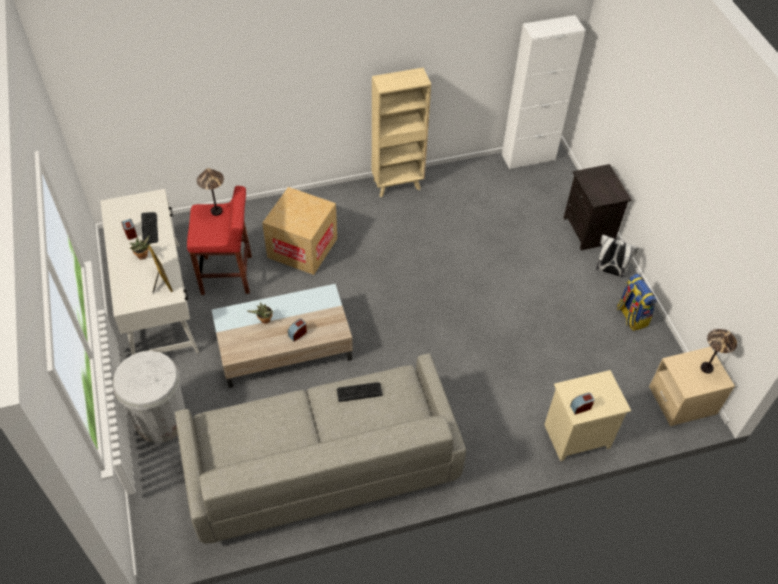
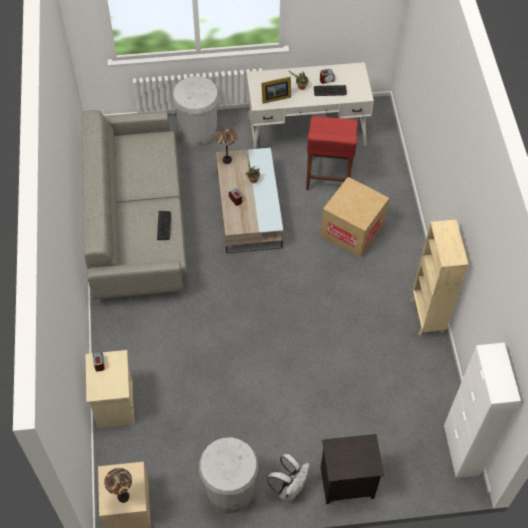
camera: 100 degrees right, 5 degrees up
(216, 211) = (346, 134): table lamp -> table lamp (227, 160)
(631, 316) = (230, 490): backpack -> white trash can

